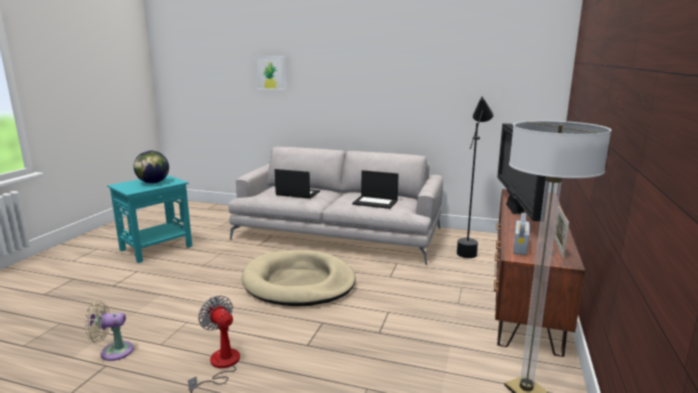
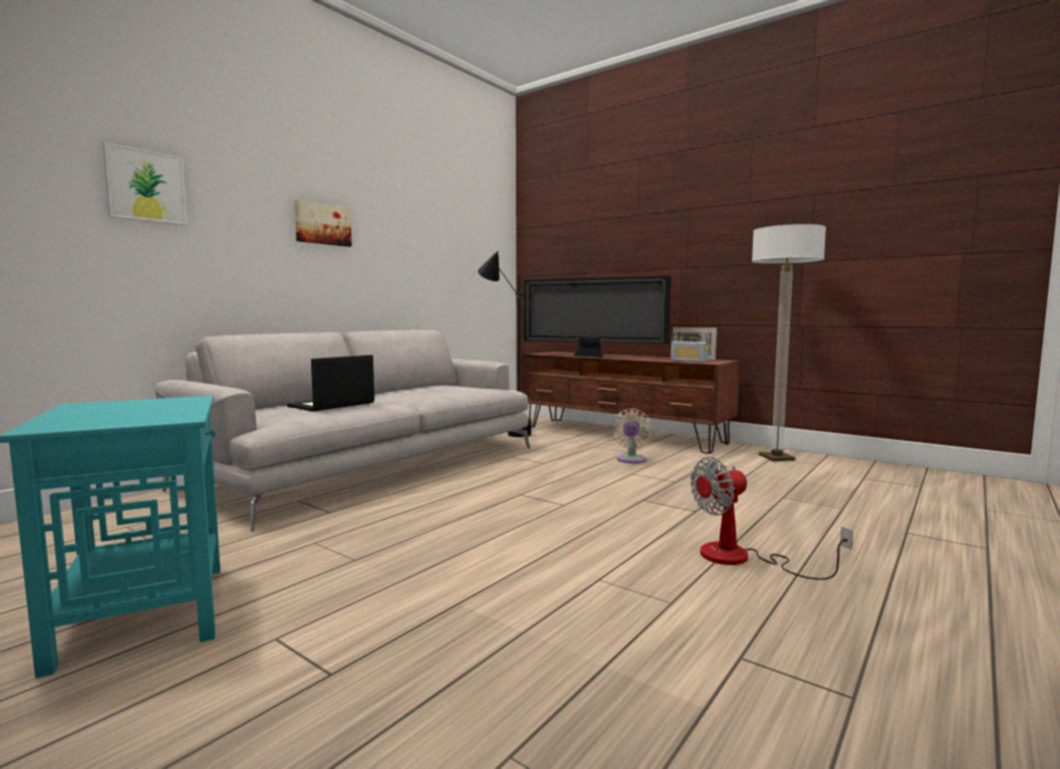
camera: 70 degrees left, 10 degrees down
(113, 351) = (688, 651): beige fan -> beige fan (631, 460)
(153, 182) = (136, 408): globe -> none
(298, 283) = (518, 500): beige dog bed -> none
(359, 81) = (322, 224): none -> picture
(376, 202) = (446, 390): laptop -> none

